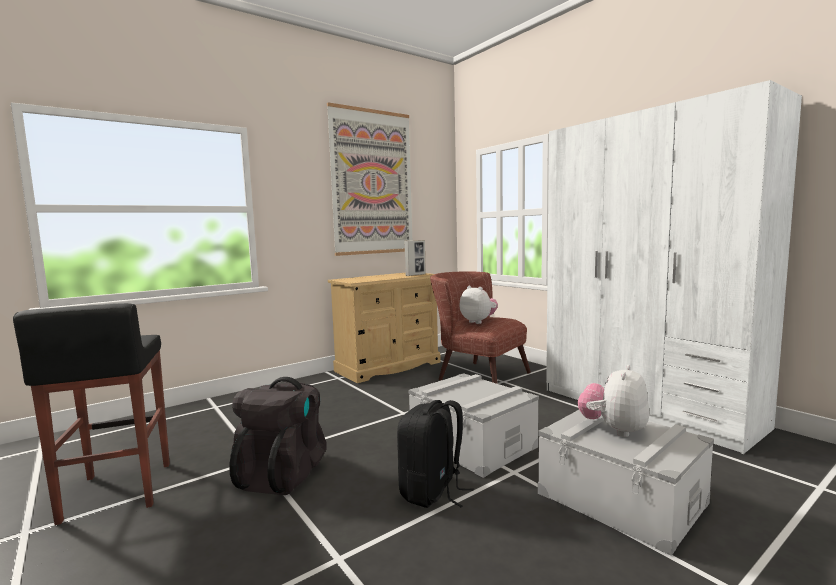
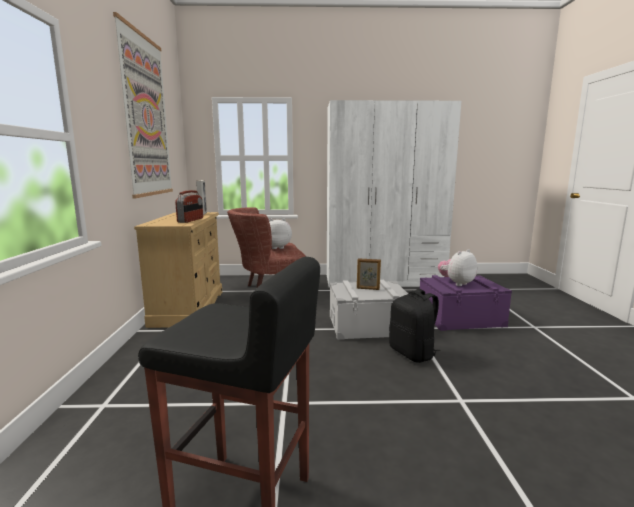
camera: 55 degrees left, 5 degrees up
(283, 474) = (328, 396): black backpack -> none
(377, 279) = (191, 220): none -> radio
(474, 391) = (368, 289): none -> picture frame
(614, 430) = (456, 283): plush toy -> plush toy turned 75 degrees clockwise
(621, 498) = (460, 317): grey storage box -> purple storage box

